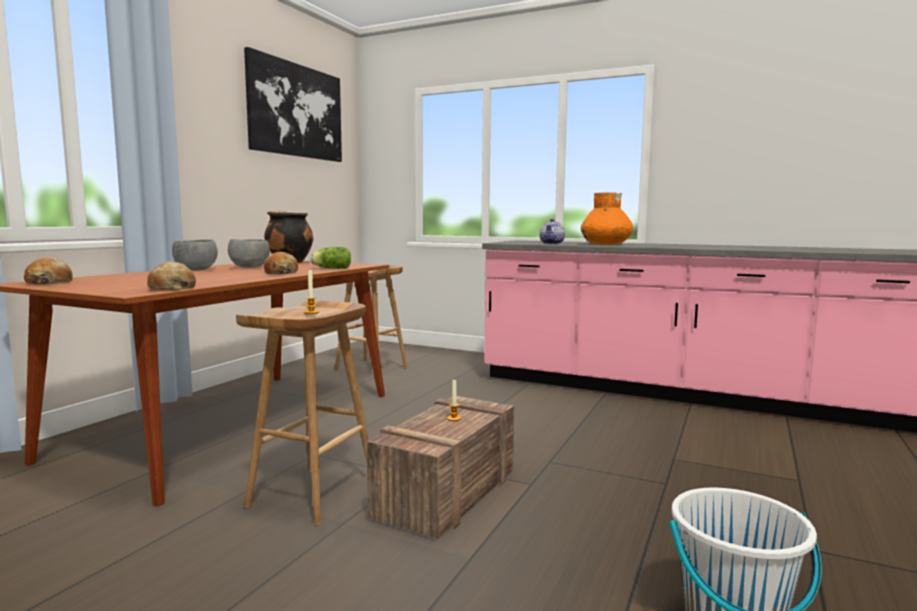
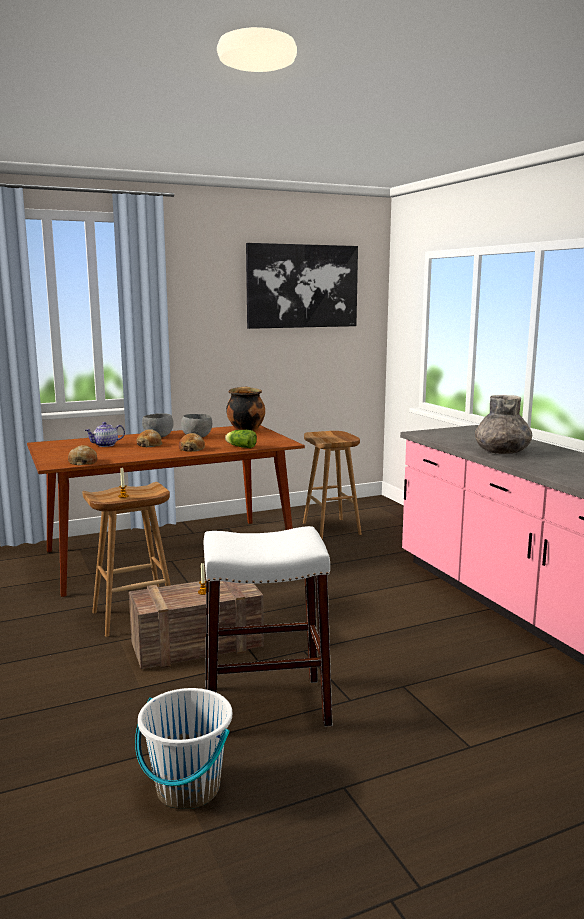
camera: 40 degrees right, 5 degrees up
(49, 282) = (54, 444): bread -> bread (149, 445)
(552, 243) = (459, 442): teapot -> teapot (105, 445)
(606, 244) = (502, 452): orange vase -> grey vase
(620, 517) = (266, 705): none -> white stool

